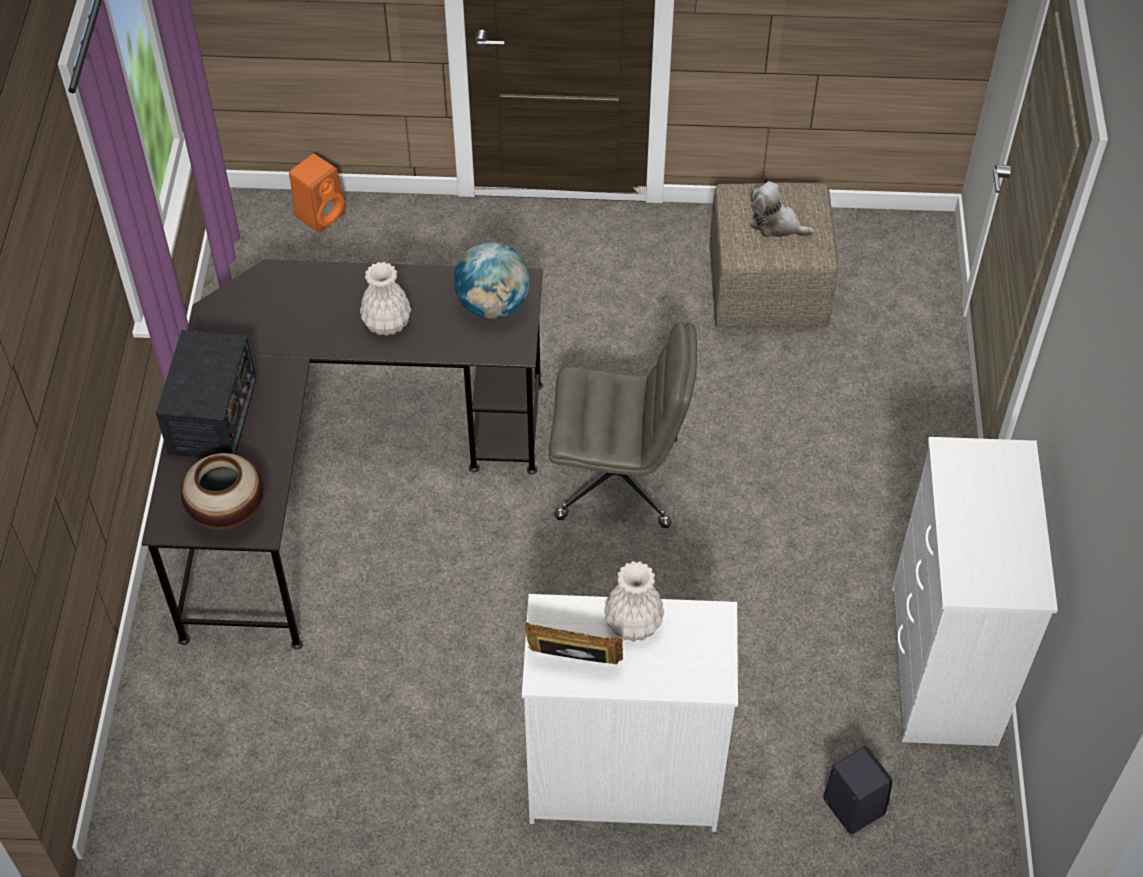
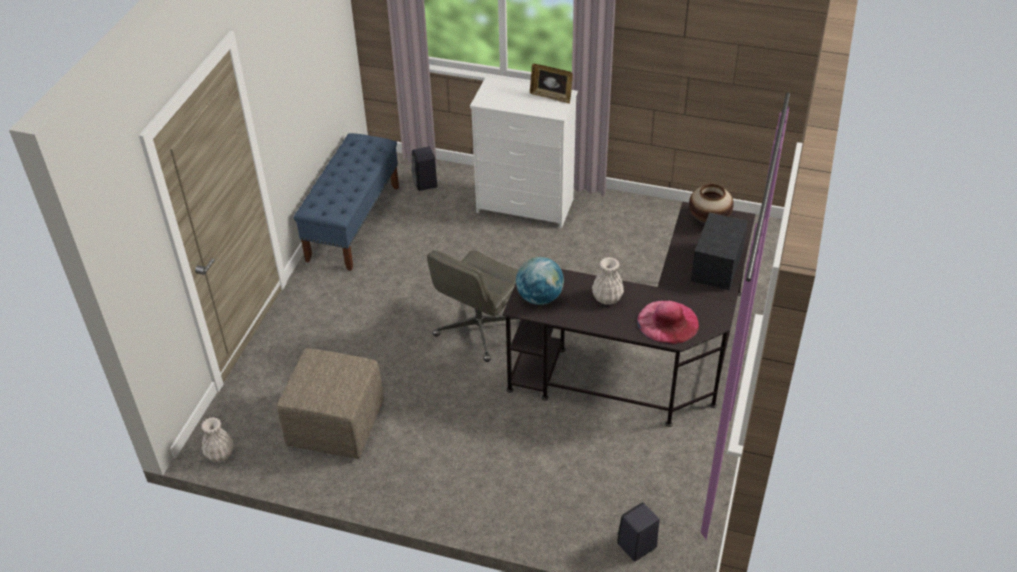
camera: 165 degrees left, 10 degrees down
(288, 299) = (668, 322): none -> pink hat
(321, 214) = (636, 546): orange speaker -> black speaker
(619, 478) = (479, 330): grey office chair -> grey office chair turned 75 degrees counterclockwise
(633, 624) = (519, 104): white vase -> white vase (220, 454)
(776, 224) = (328, 376): plush toy -> none
(942, 666) = (353, 223): white dresser -> blue bench

